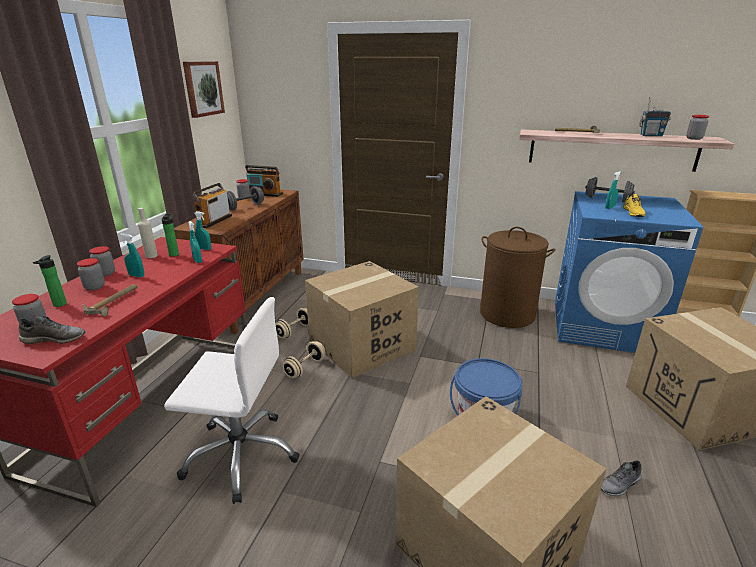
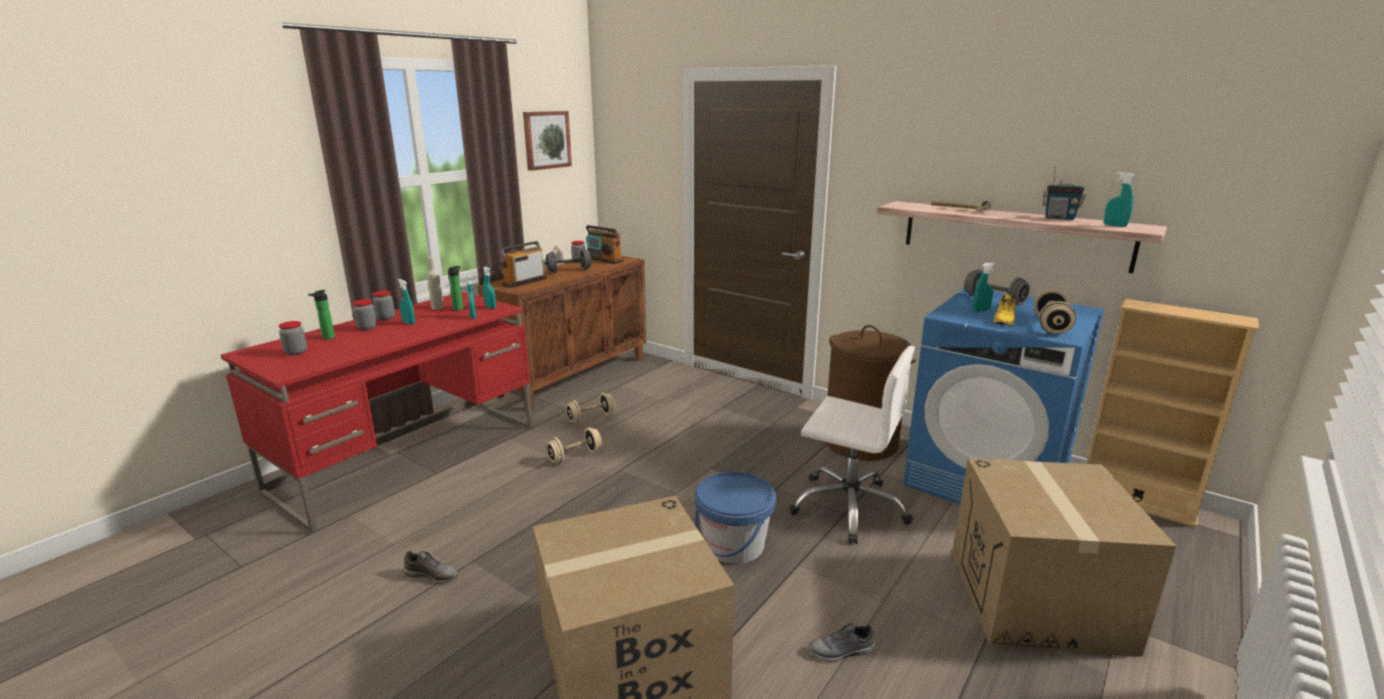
camera: 20 degrees right, 5 degrees down
(55, 339) = (302, 363): grey shoe -> grey shoe (432, 575)
(115, 302) = (371, 342): hammer -> none
(241, 454) = (458, 521): white office chair -> white office chair (849, 507)
(362, 345) = (653, 445): cardboard box -> none
(665, 214) = (1051, 326): none -> beige dumbbell
(694, 138) = (1115, 225): jar -> turquoise spray bottle

